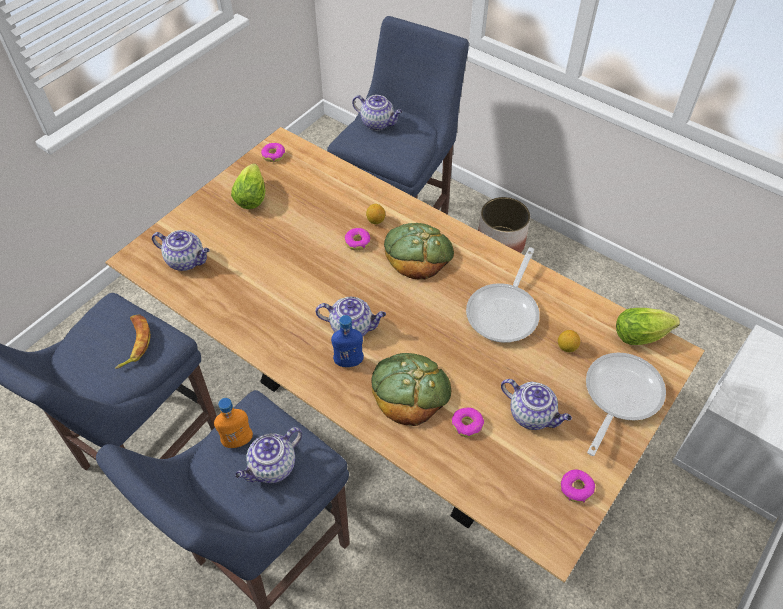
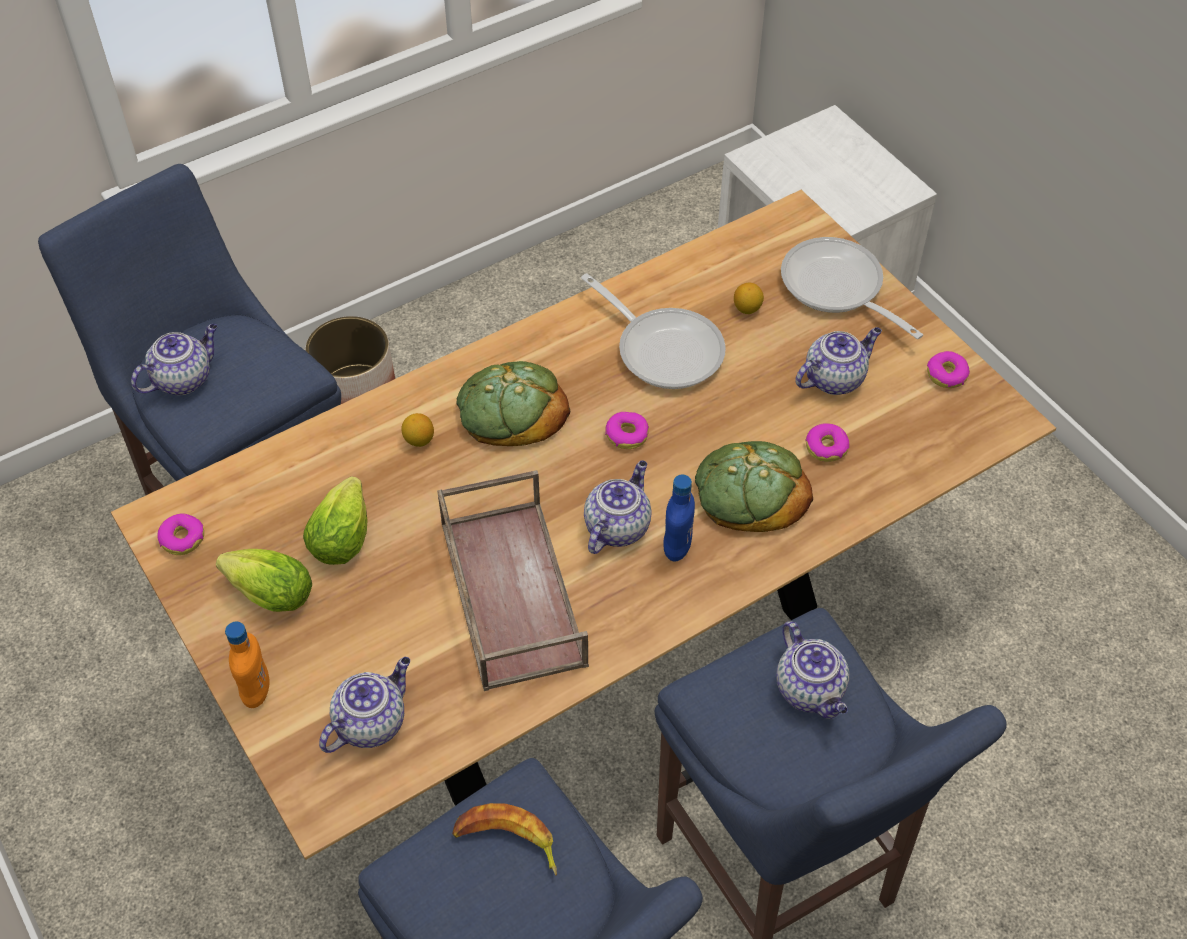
camera: 70 degrees left, 0 degrees up
(238, 441) = (753, 725): orange bottle -> orange bottle (256, 691)
(287, 291) = (509, 591): none -> brown tray
(357, 242) = (452, 475): donut -> donut (627, 434)
(643, 335) = (758, 232): lettuce -> lettuce (343, 534)

